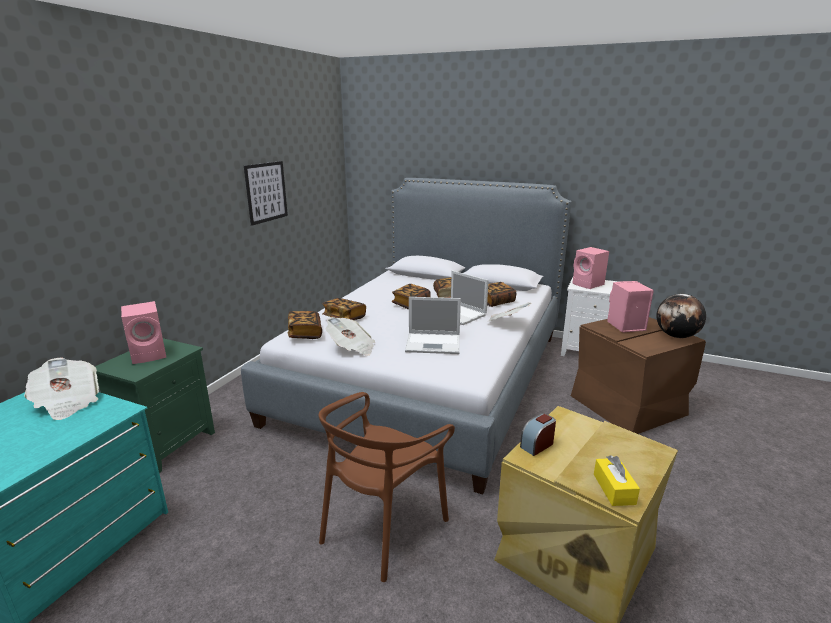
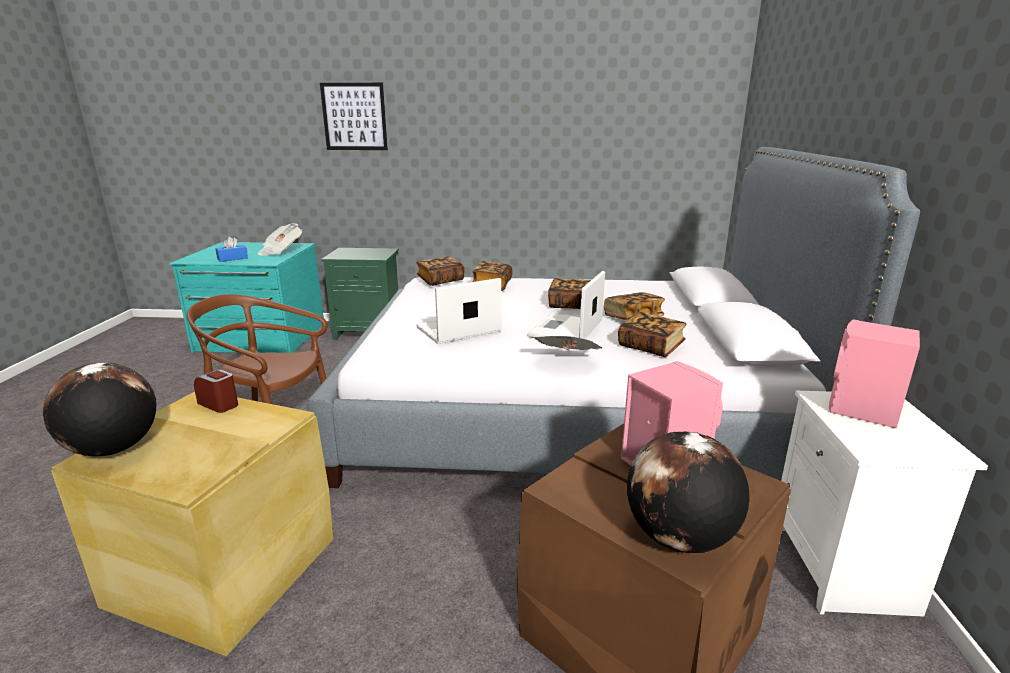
camera: 70 degrees right, 0 degrees up
(47, 442) = (232, 258): none -> blue tissue box
(150, 354) = (366, 252): pink speaker -> none
(266, 192) = (562, 144): picture -> picture (354, 117)
(352, 348) = (421, 301): newspaper -> none
(434, 344) = (457, 330): laptop -> laptop turned 75 degrees clockwise
(614, 489) = (113, 449): yellow tissue box -> globe

